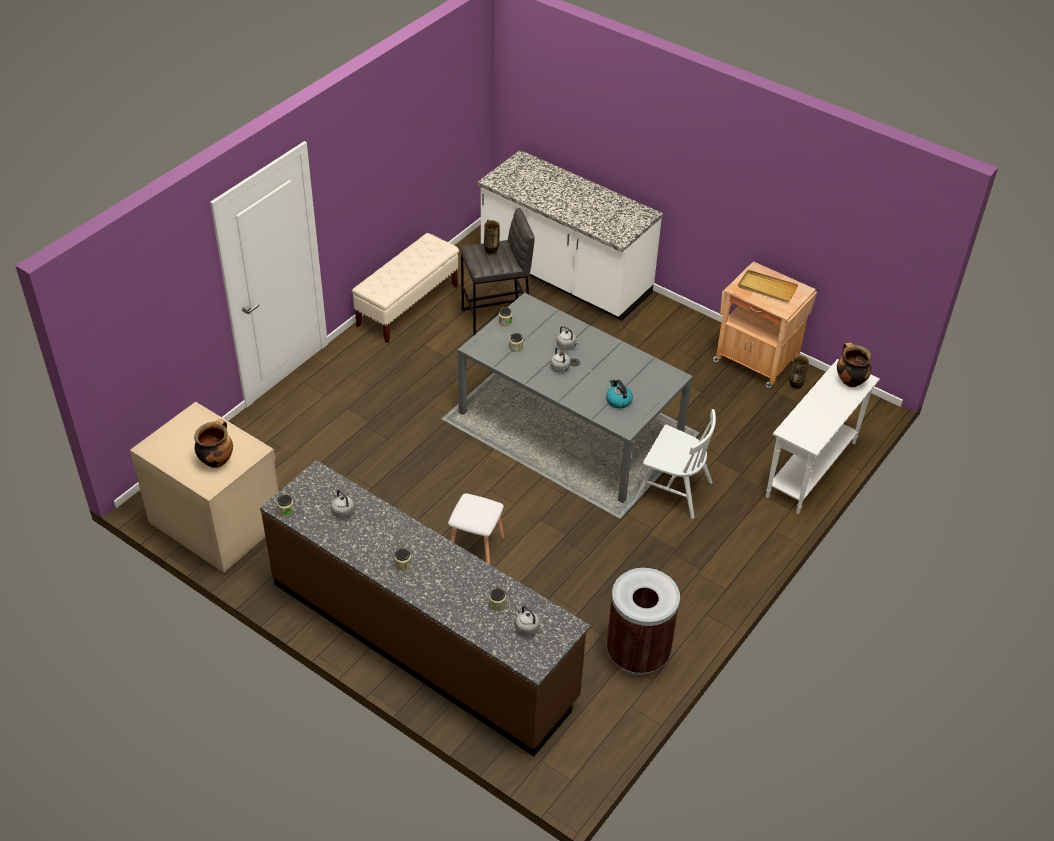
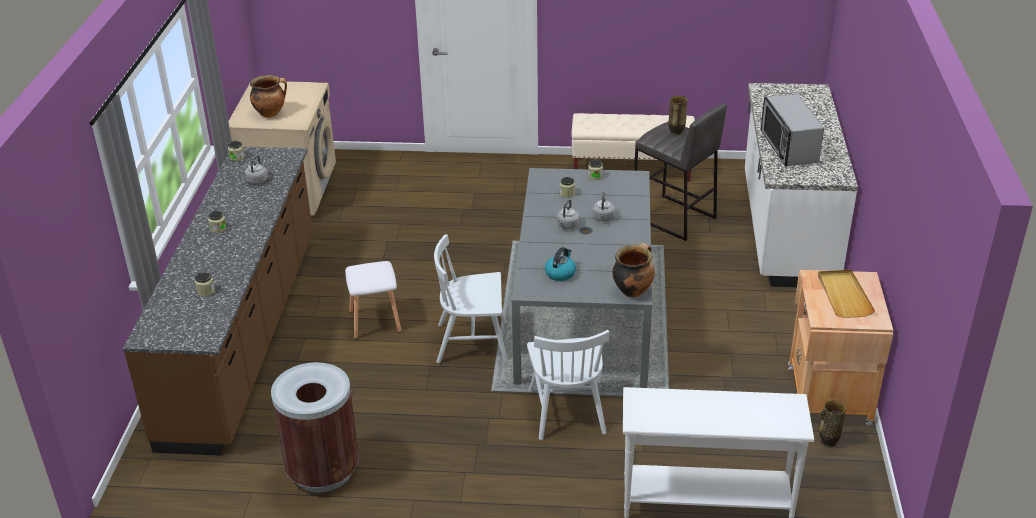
camera: 60 degrees right, 10 degrees down
(526, 627) = (189, 316): grey kettle -> none
(553, 502) = (472, 342): none -> white chair
(586, 213) = (788, 147): none -> microwave
(849, 381) = (778, 415): cooking pot -> cooking pot (632, 290)

